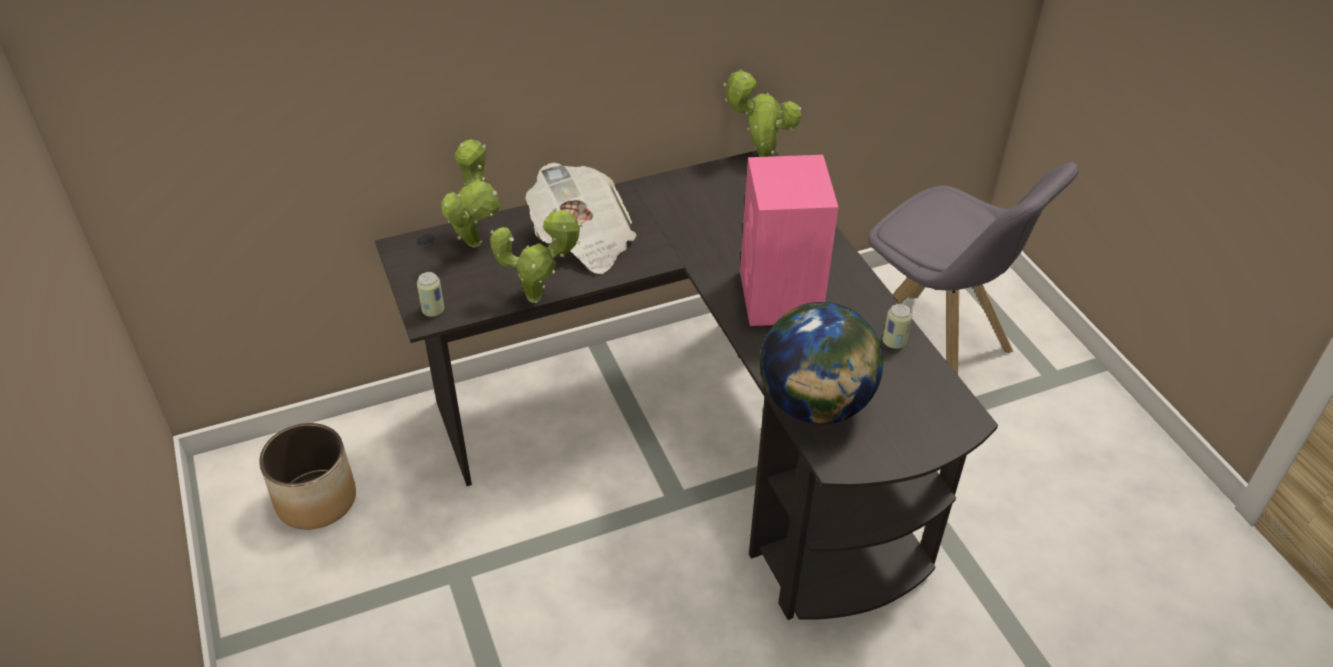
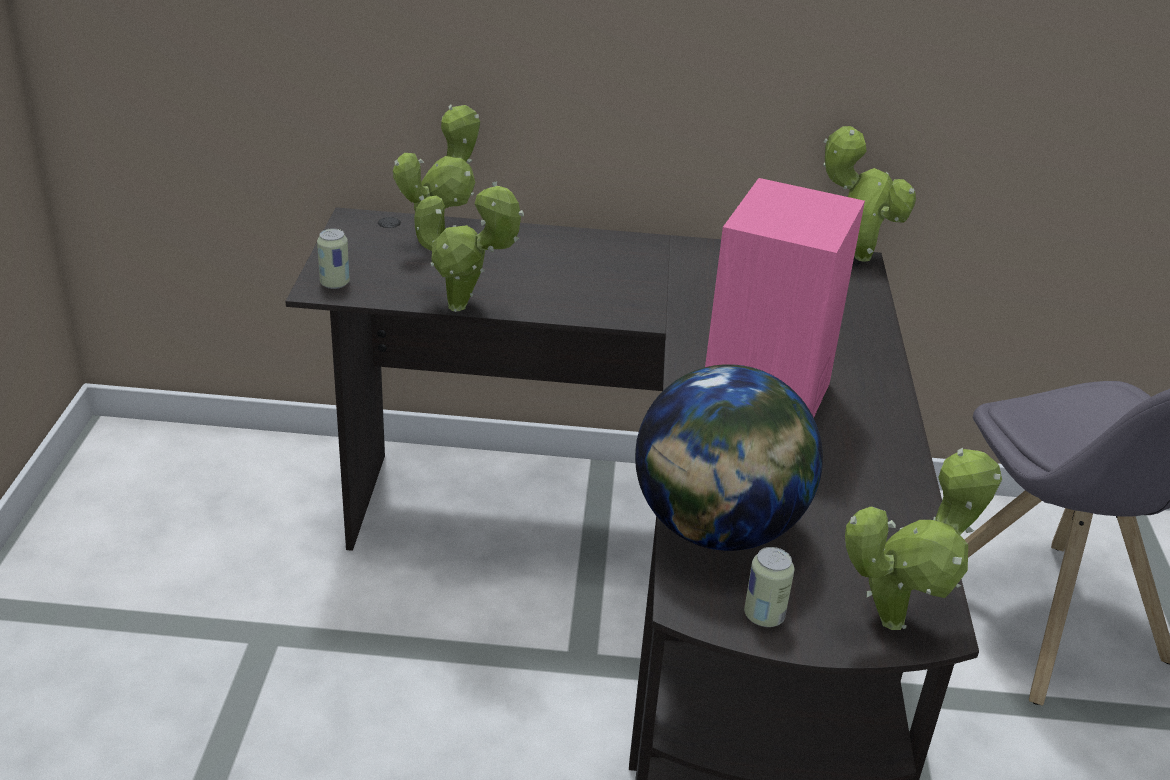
camera: 25 degrees right, 10 degrees down
(317, 499) = (182, 502): planter -> none
(583, 240) = (563, 272): newspaper -> none
(894, 342) = (889, 499): can -> can (764, 616)
(947, 421) = (899, 617): none -> potted plant

